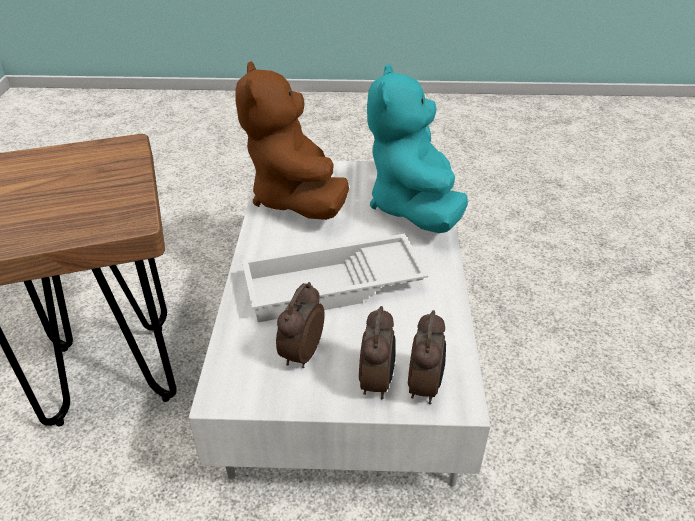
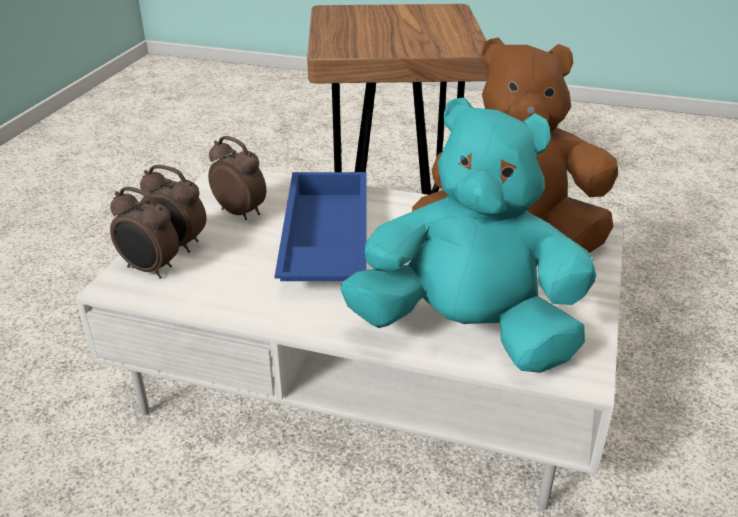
camera: 105 degrees right, 5 degrees down
(332, 288) = (323, 240): white tray -> blue tray

